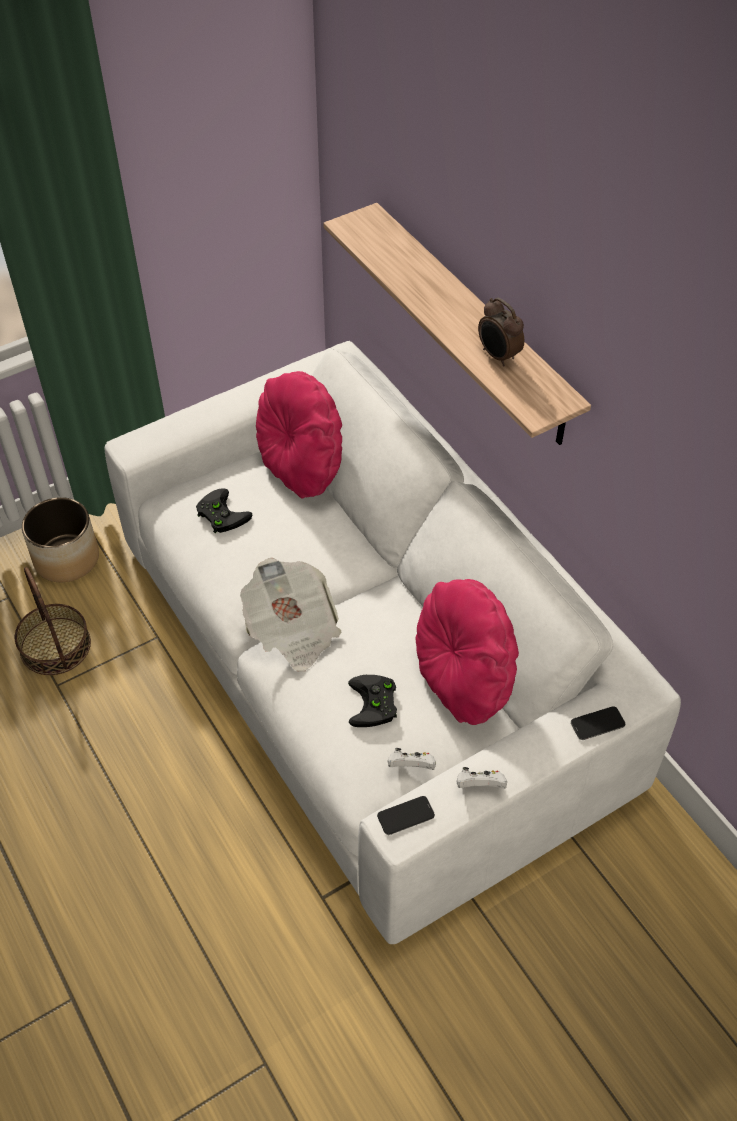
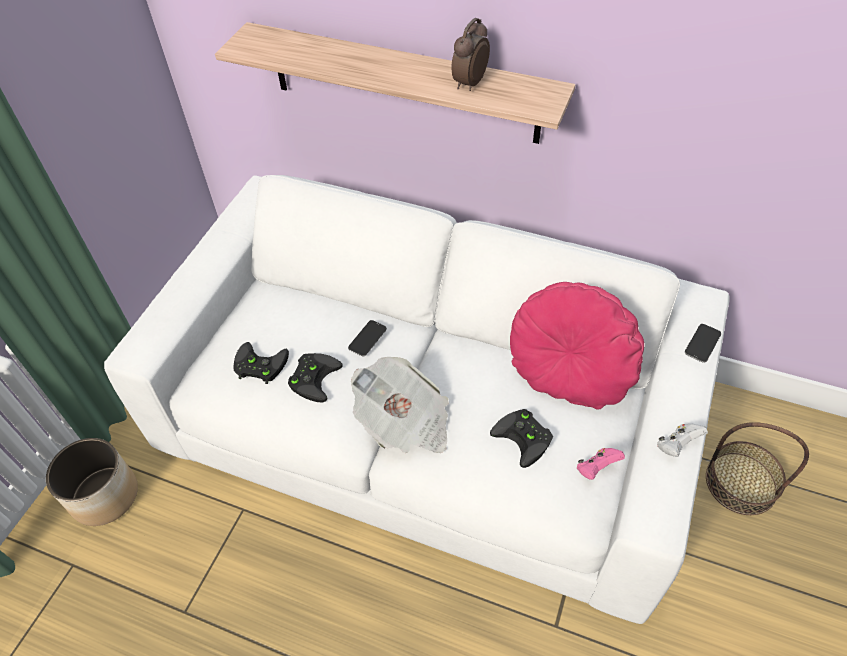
camera: 35 degrees left, 0 degrees up
(55, 646) = (154, 578): basket -> basket (740, 483)
(254, 549) = (313, 377): none -> black game controller
(301, 471) = (294, 295): pink pillow -> none
(406, 816) = (651, 510): phone -> phone (367, 339)
(411, 766) = (596, 468): white game controller -> pink game controller
(498, 356) = (469, 83): alarm clock -> alarm clock turned 105 degrees clockwise

